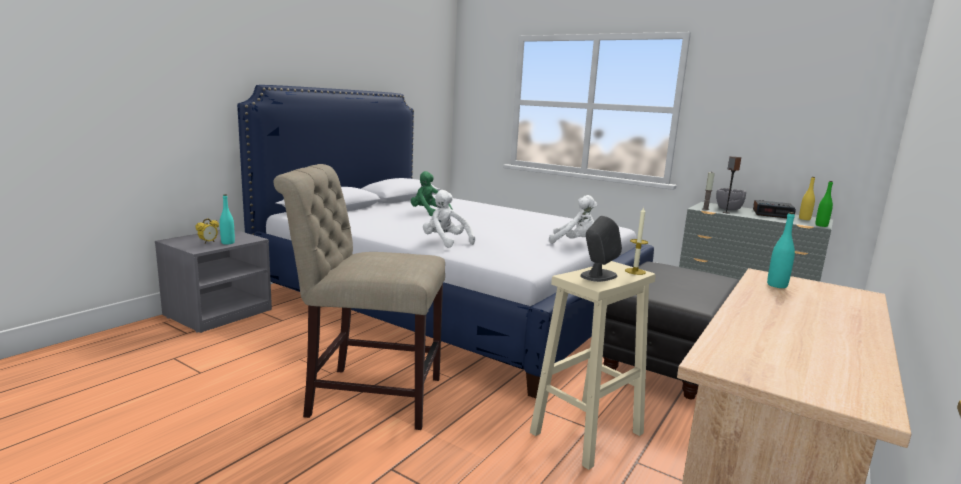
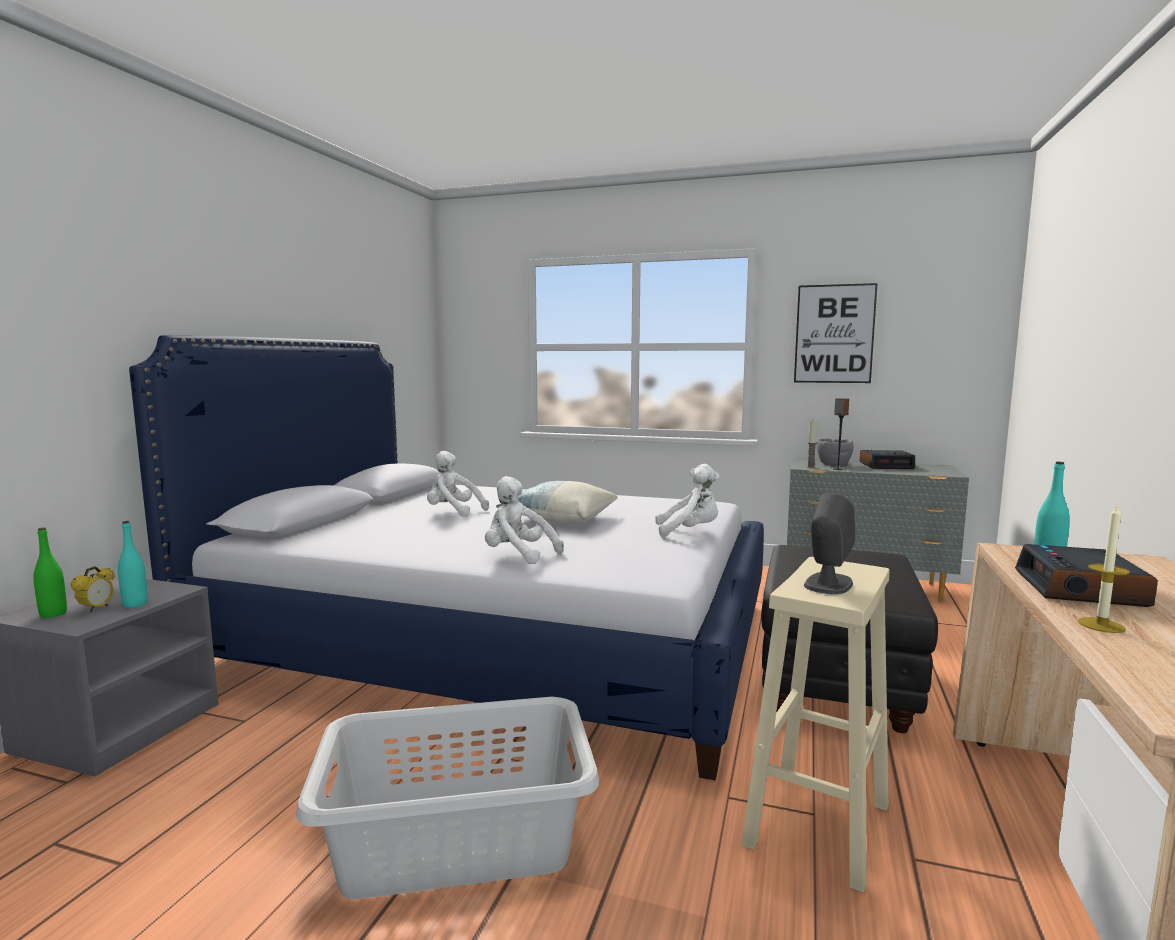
camera: 15 degrees left, 5 degrees down
(368, 395) = (456, 837): beige chair -> grey laundry basket
(428, 213) = (453, 512): green plush toy -> white plush toy
(492, 225) = (559, 519): none -> pillow
(635, 271) = (862, 569): candle -> candle (1101, 625)
(746, 104) = (834, 334): none -> picture
(772, 301) = (1081, 589): none -> alarm clock
(804, 219) = (926, 468): yellow bottle -> none
(821, 225) = (953, 474): green bottle -> green bottle (53, 614)

